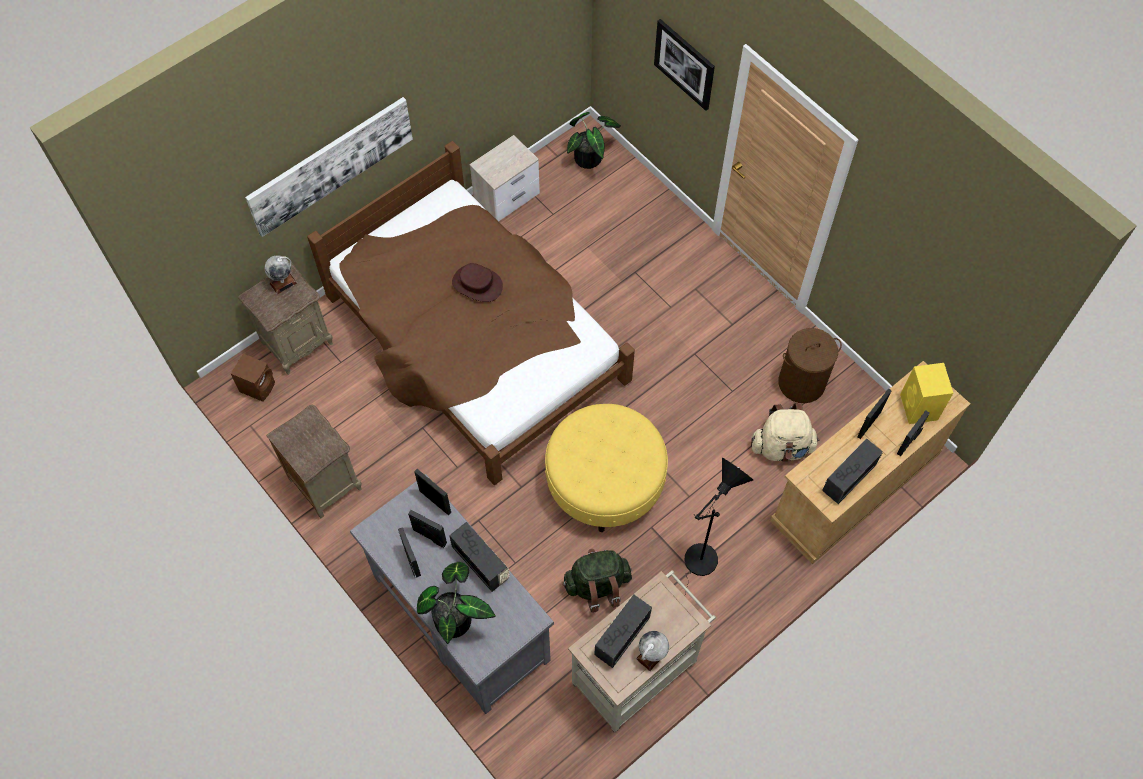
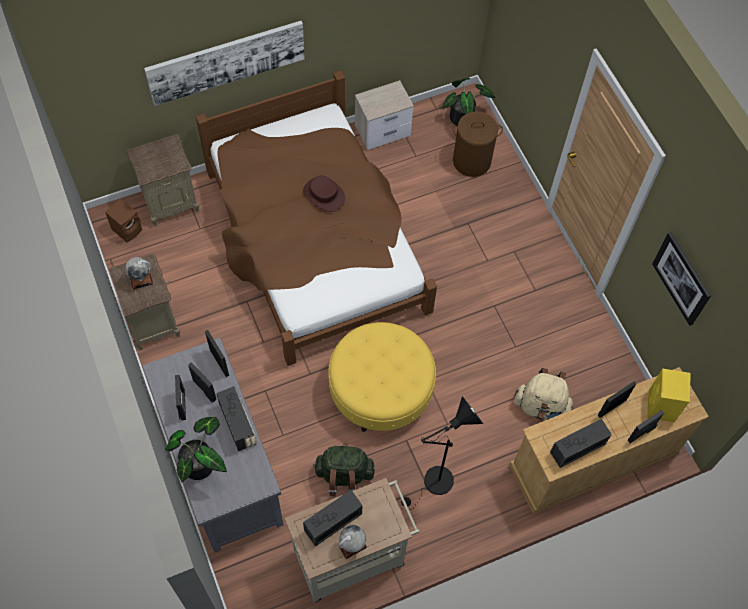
camera: 15 degrees right, 0 degrees up
(283, 283) = (165, 149): globe -> globe (141, 280)
(685, 64) = (549, 55): picture -> picture (682, 278)
(802, 382) = (578, 356): brown laundry basket -> brown laundry basket (472, 161)

